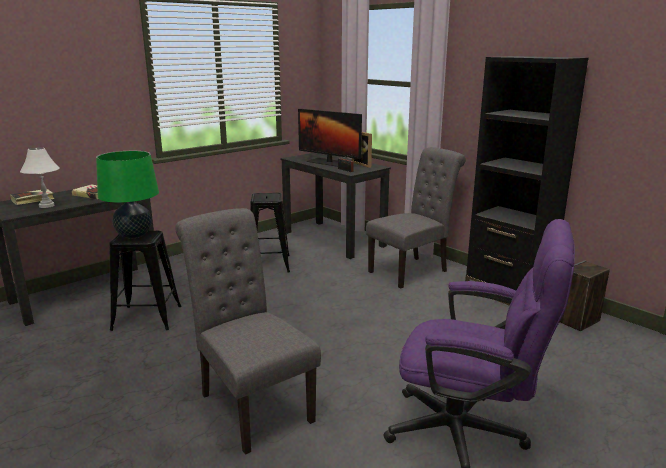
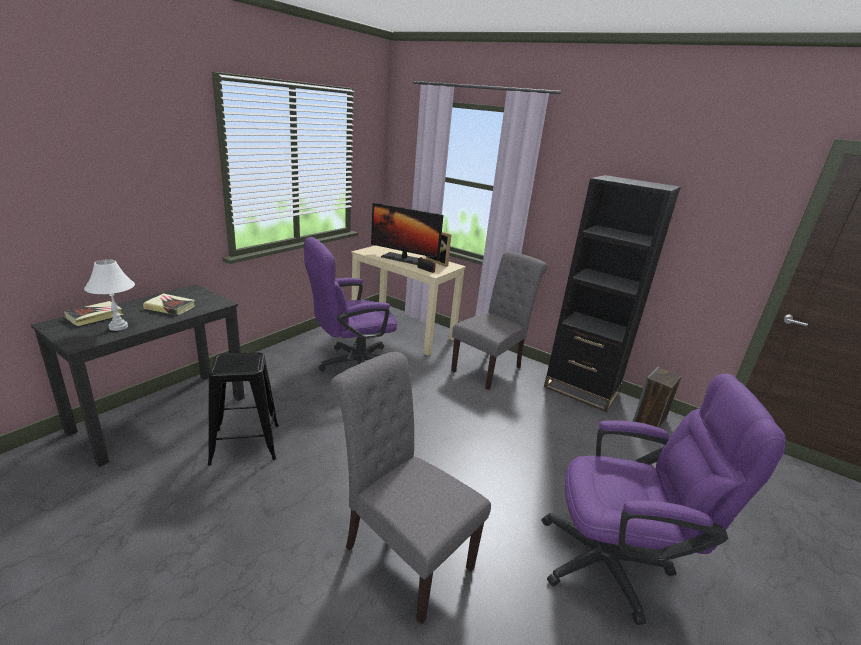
camera: 15 degrees left, 5 degrees up
(134, 235) = (234, 361): green table lamp -> none
(269, 264) = (351, 364): black stool -> purple office chair
(333, 239) = (403, 331): black desk -> beige desk

